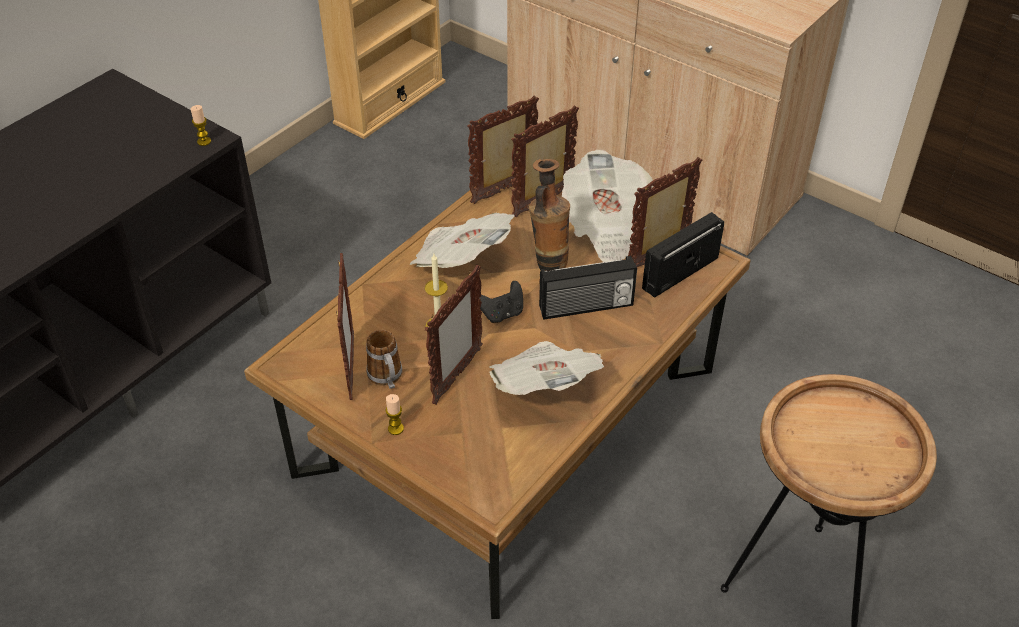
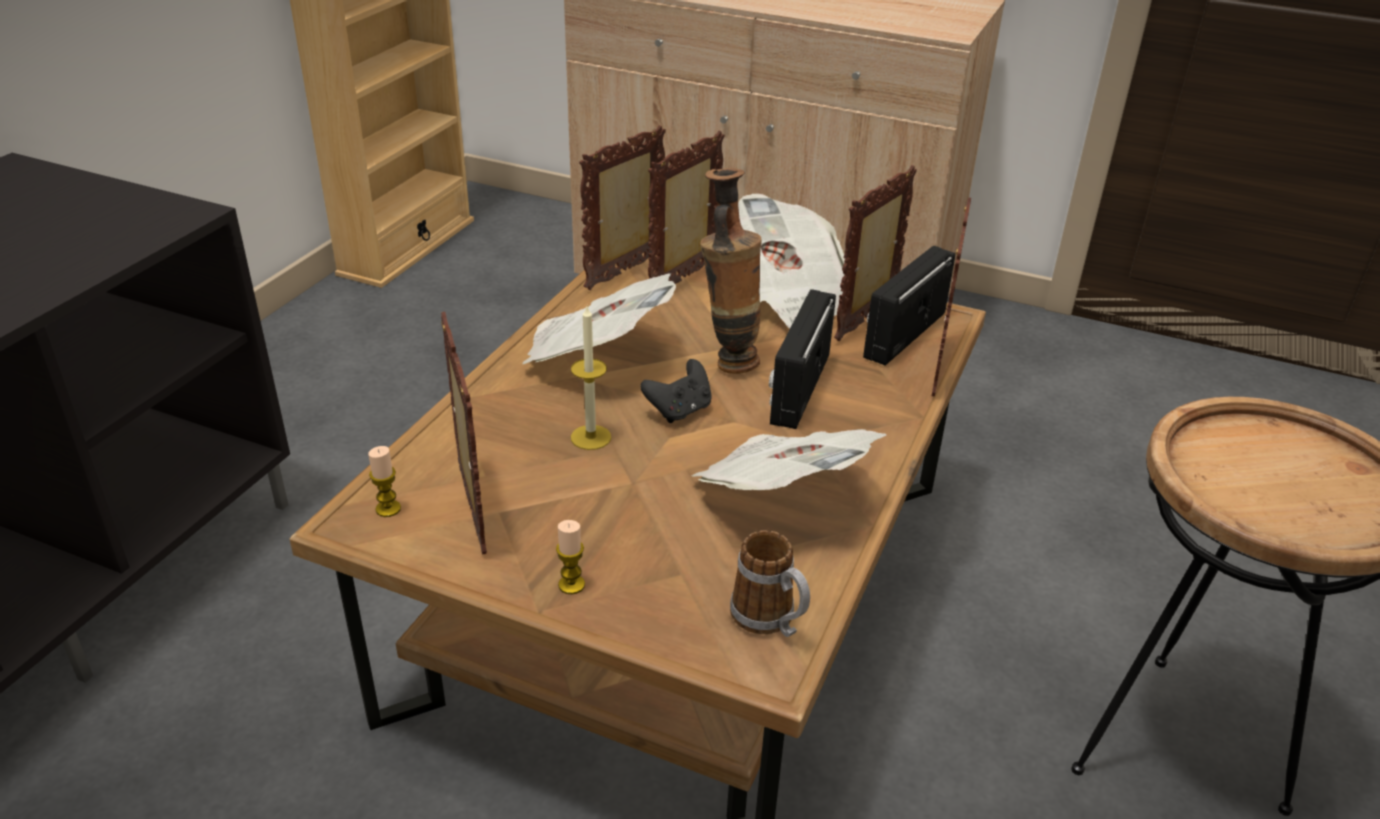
camera: 15 degrees left, 10 degrees down
(204, 141) = (176, 217): candle -> candle (388, 509)
(387, 378) = (534, 517): mug -> mug (770, 621)
(456, 376) = (643, 498): picture frame -> picture frame (937, 366)
(586, 307) = (797, 388): radio -> radio turned 135 degrees clockwise

